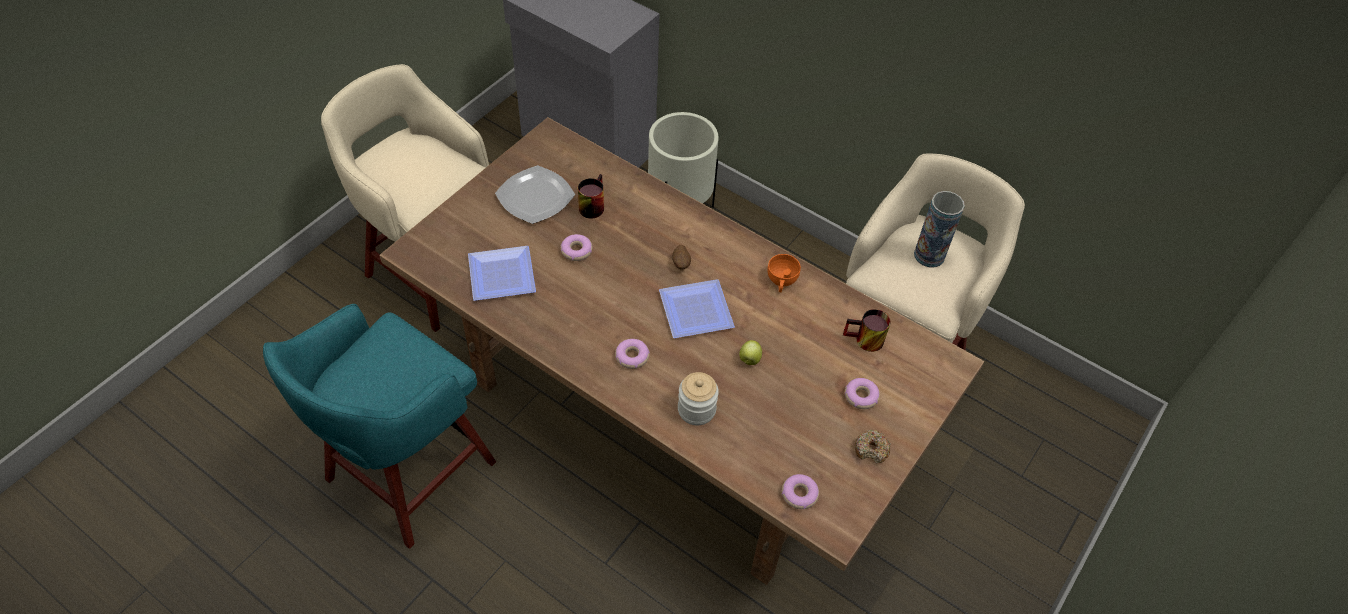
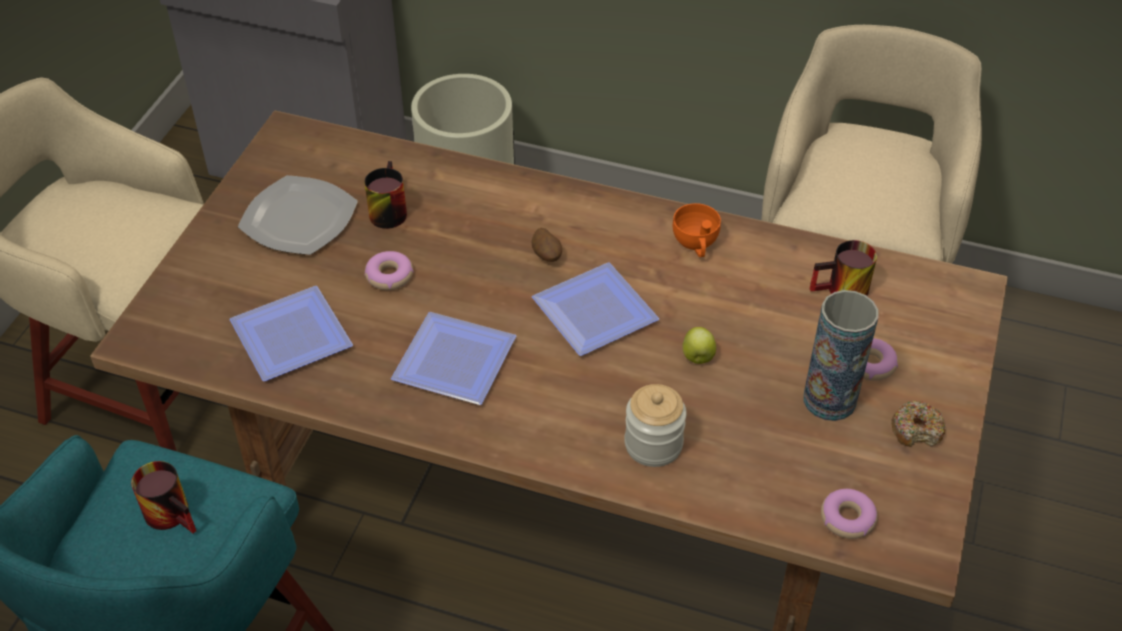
camera: 15 degrees left, 5 degrees down
(398, 367) = (175, 513): none -> mug
(598, 319) = (459, 360): none -> plate
(632, 357) = (530, 398): donut -> none
(929, 255) = (868, 167): vase -> vase (829, 400)

